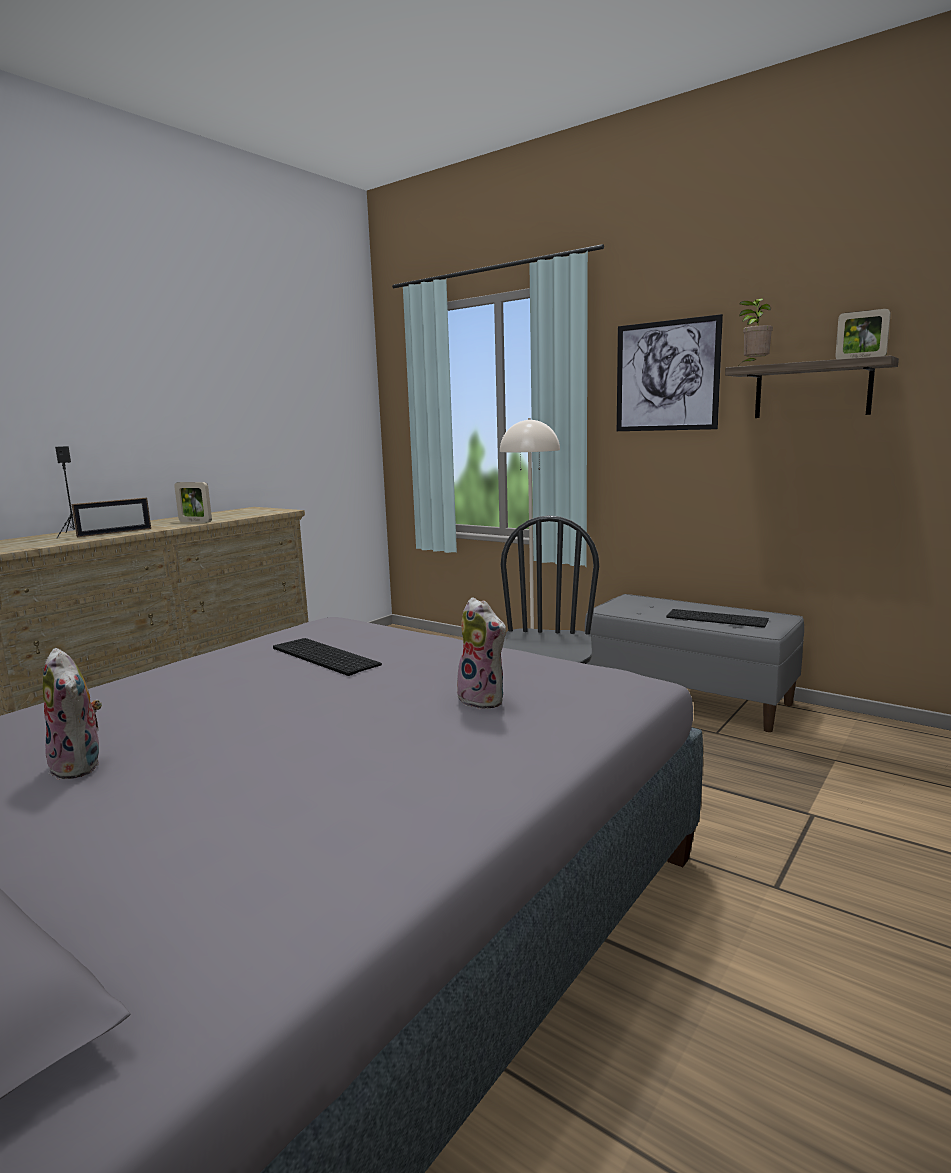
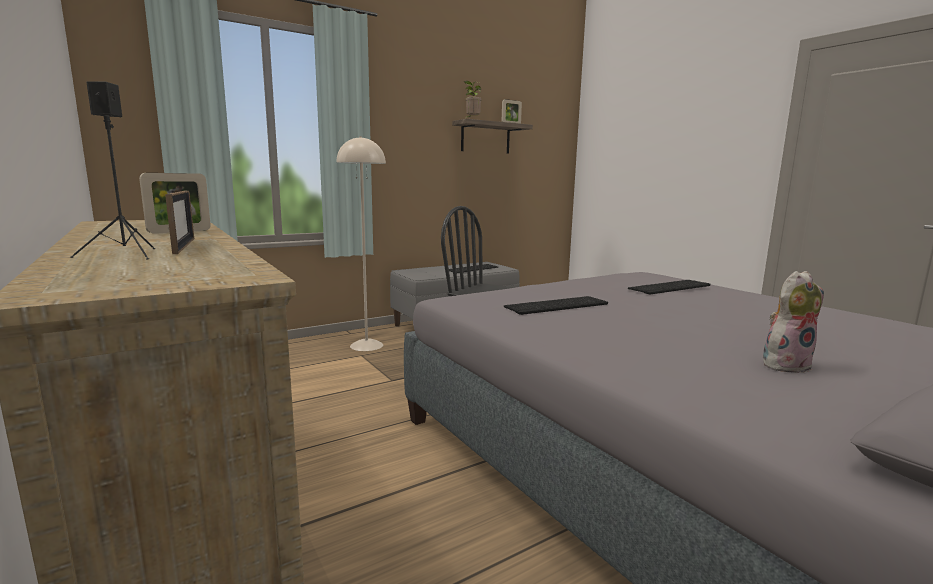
camera: 70 degrees left, 0 degrees up
(484, 699) = (670, 287): plush toy -> keyboard
(666, 376) = (411, 118): picture -> none

